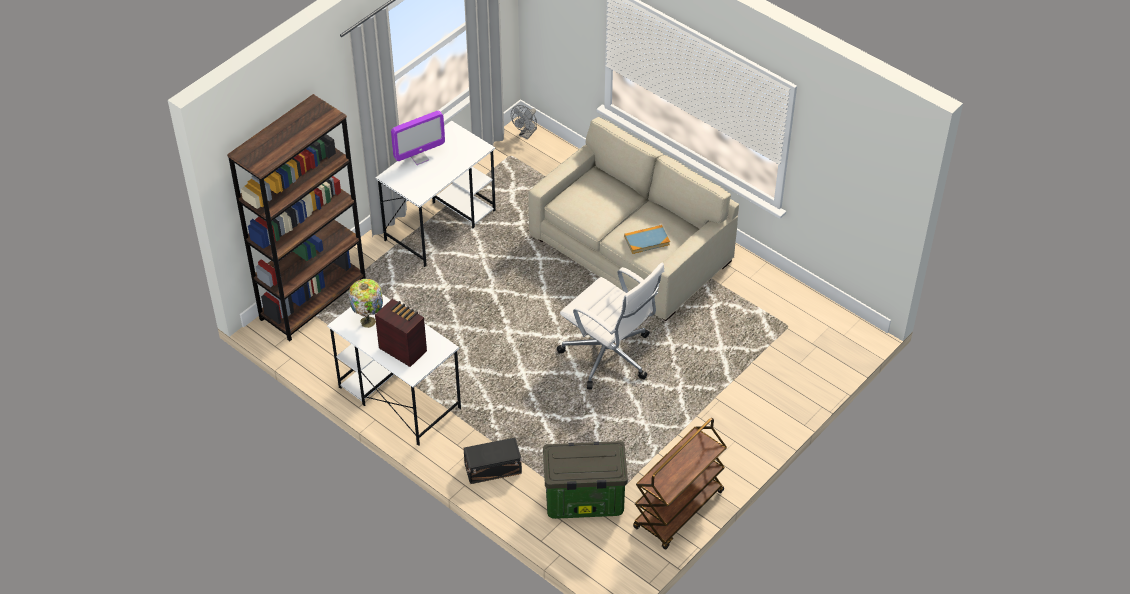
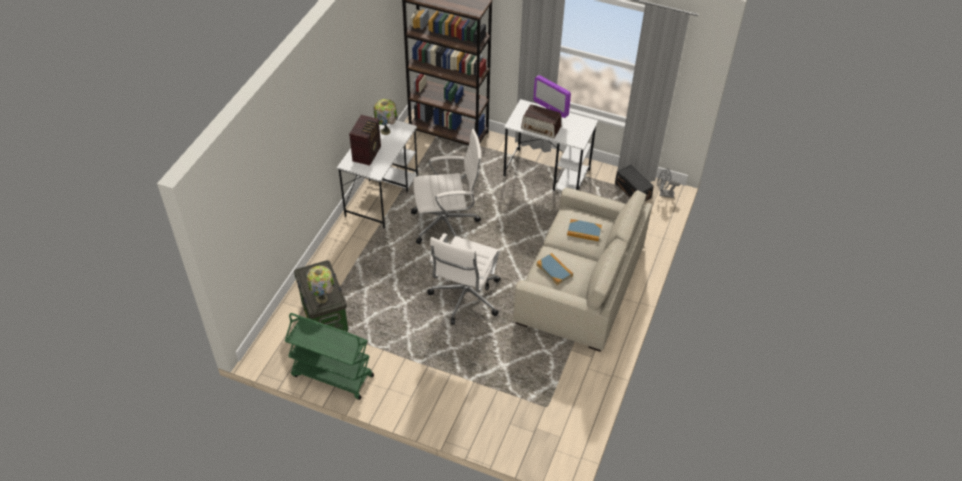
camera: 70 degrees right, 0 degrees up
(439, 173) = (541, 128): none -> radio
(482, 344) = (447, 224): none -> white office chair
(492, 468) = (338, 259): black storage box -> black storage box (632, 190)
(599, 199) = (584, 231): none -> book
(607, 461) = (323, 298): none -> table lamp
(678, 511) = (332, 376): brown cart -> green cart

